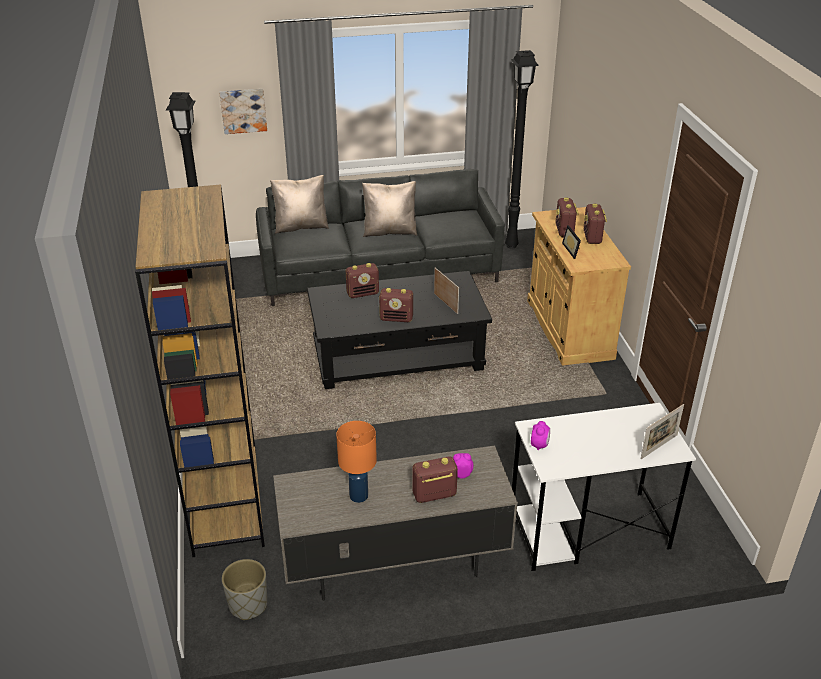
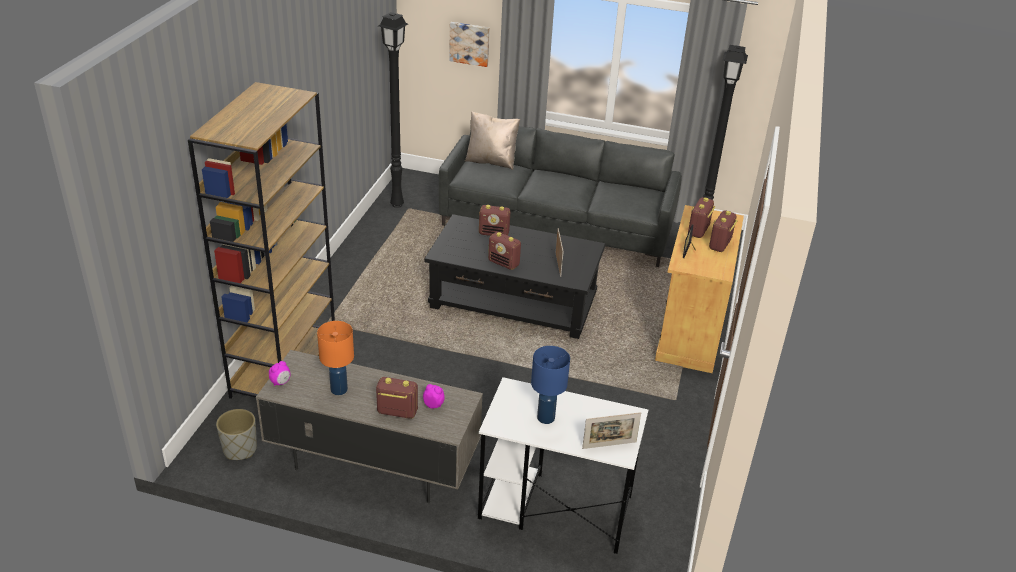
camera: 25 degrees right, 0 degrees up
(390, 231) = (564, 188): beige pillow -> none
(539, 445) = (505, 403): alarm clock -> alarm clock (280, 382)
(586, 444) = (546, 418): none -> blue table lamp

